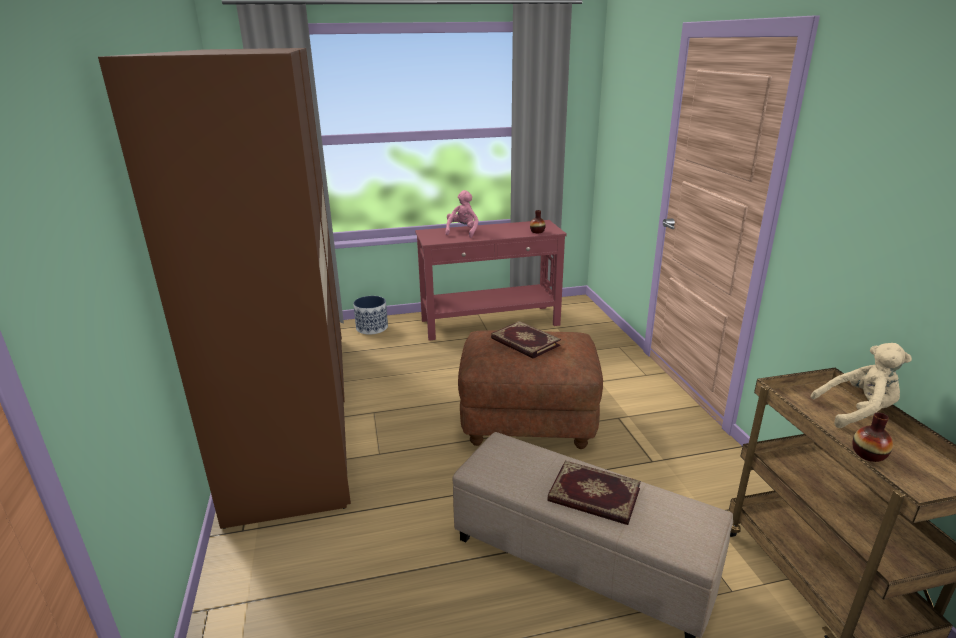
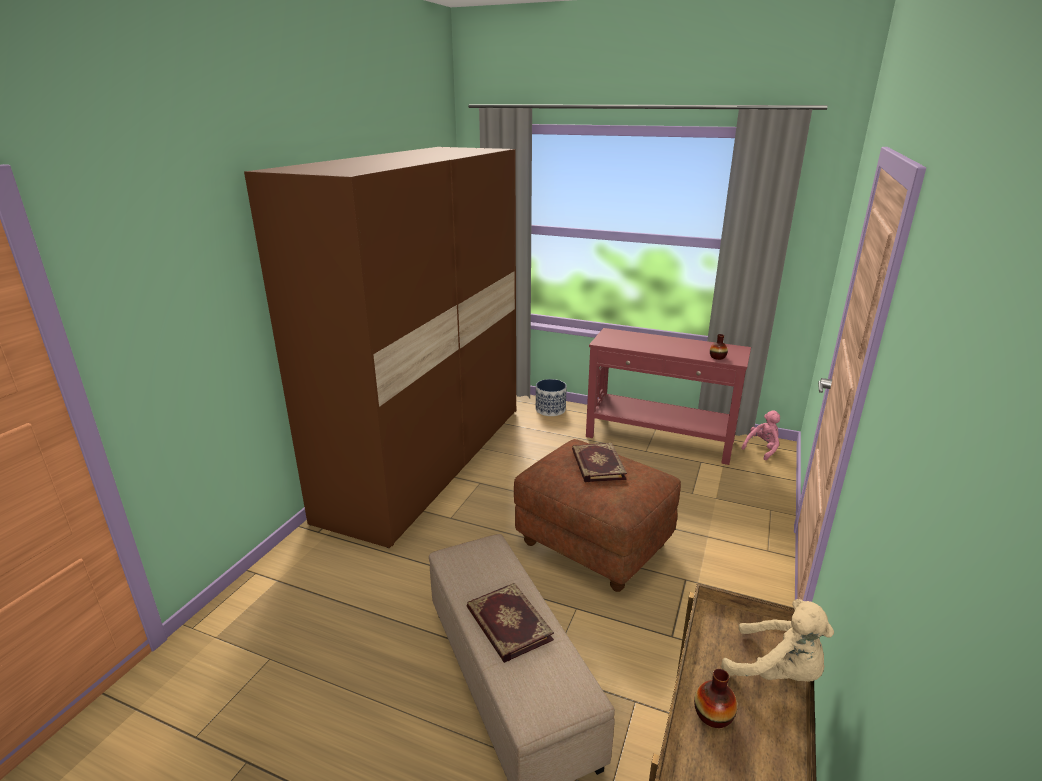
camera: 35 degrees right, 0 degrees up
(462, 231) = (643, 339): pink plush toy -> pink plush toy (762, 449)

